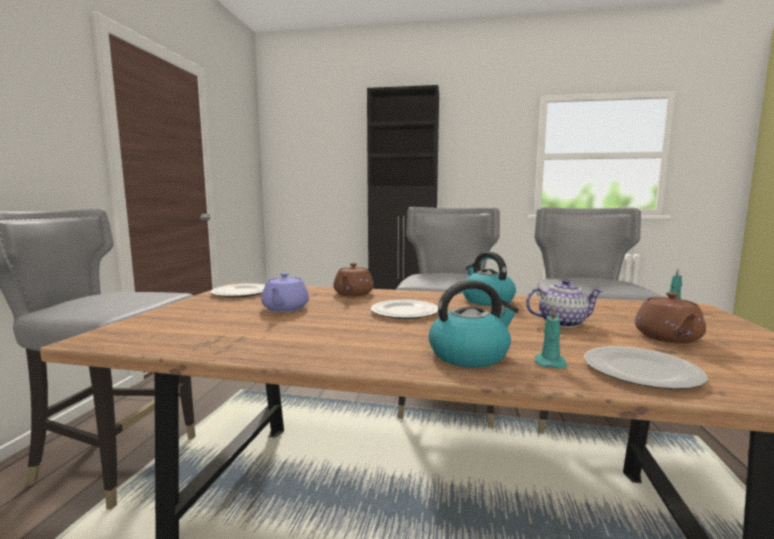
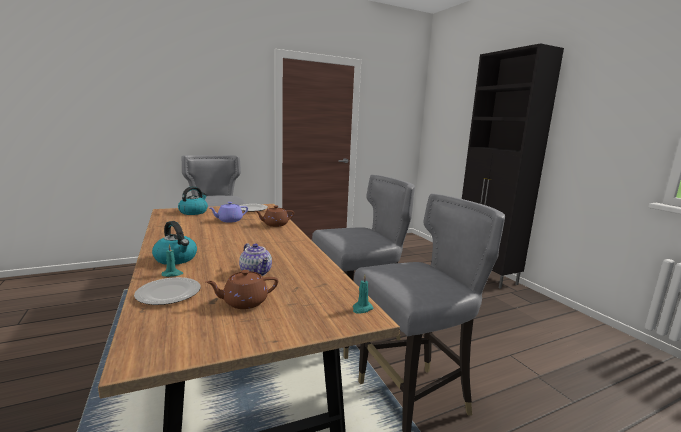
camera: 55 degrees right, 5 degrees up
(404, 312) = (245, 239): plate -> none
(487, 300) = (297, 251): kettle -> kettle (193, 212)

